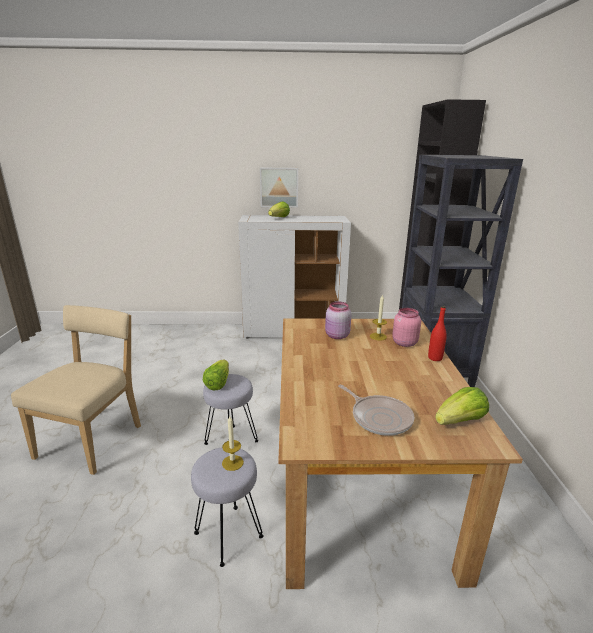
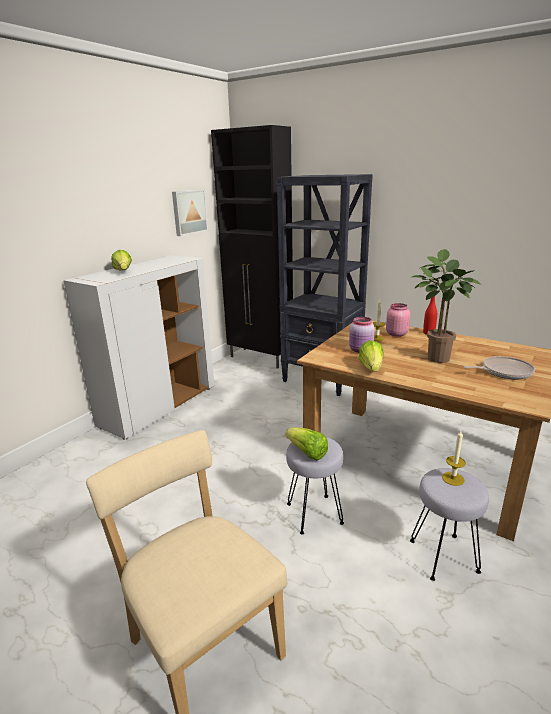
camera: 55 degrees left, 0 degrees up
(279, 187) = (99, 233): picture -> picture (189, 212)
(366, 372) = (434, 358): none -> potted plant
(460, 421) = (517, 352): lettuce -> lettuce (371, 368)

